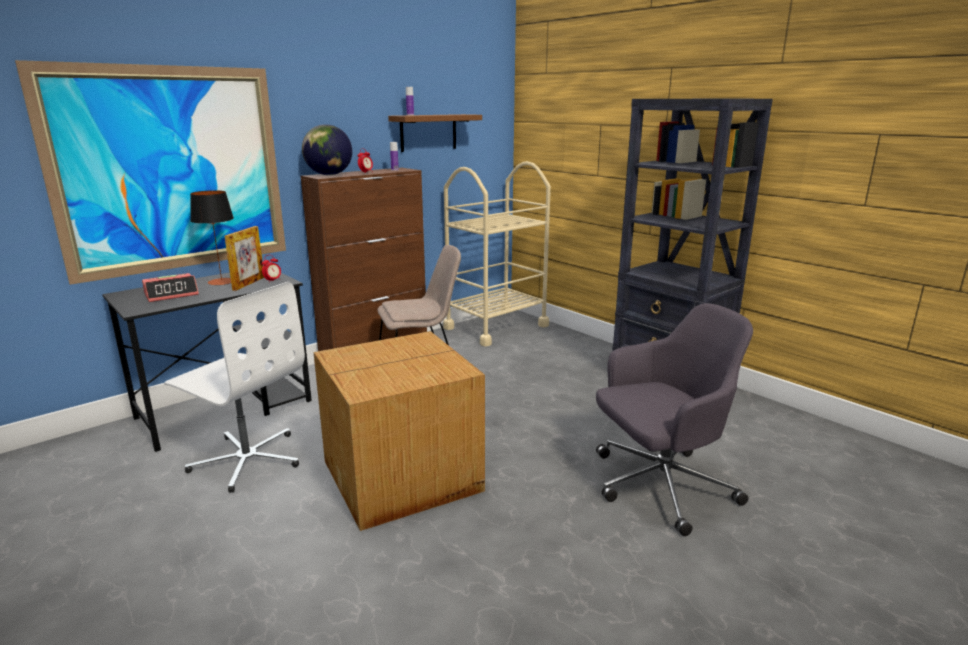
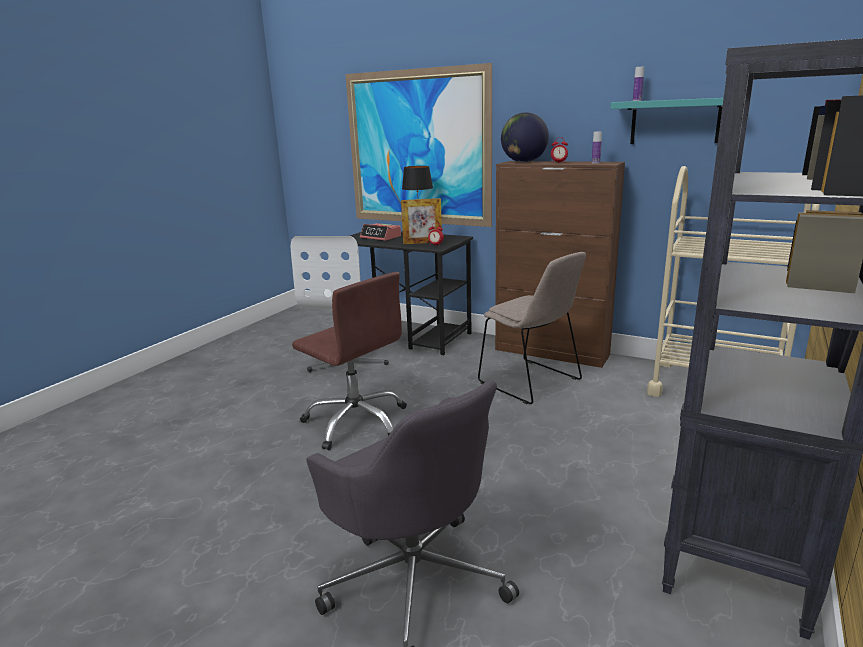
camera: 70 degrees right, 0 degrees up
(404, 476) = (356, 422): cardboard box -> brown office chair
(428, 132) = (675, 121): brown shelf -> turquoise shelf

